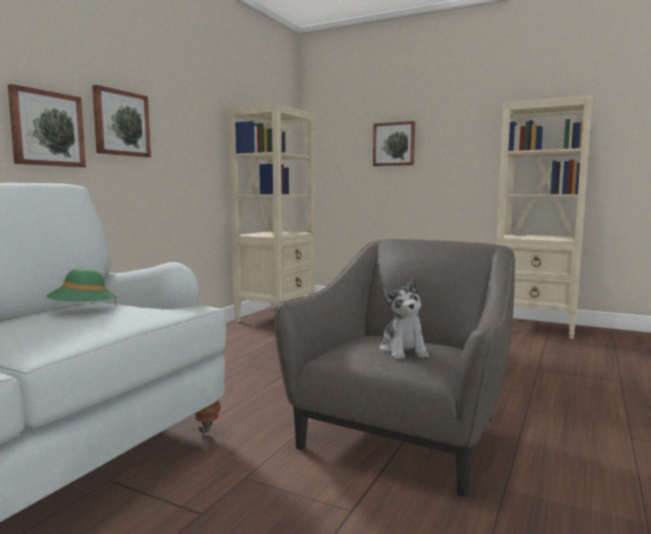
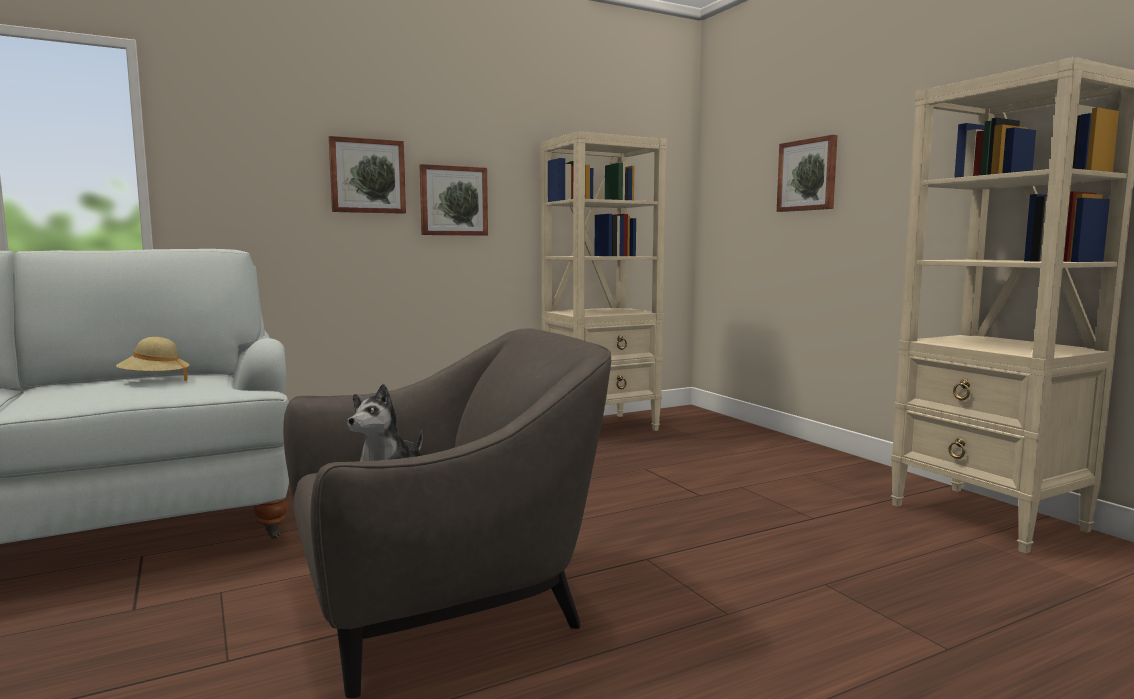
camera: 35 degrees right, 0 degrees up
(47, 129) = (269, 189): picture -> picture (453, 201)
(82, 311) = (154, 381): green hat -> beige hat

